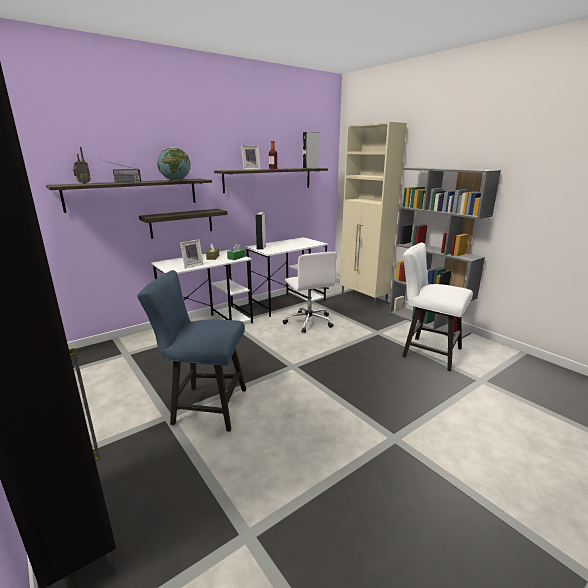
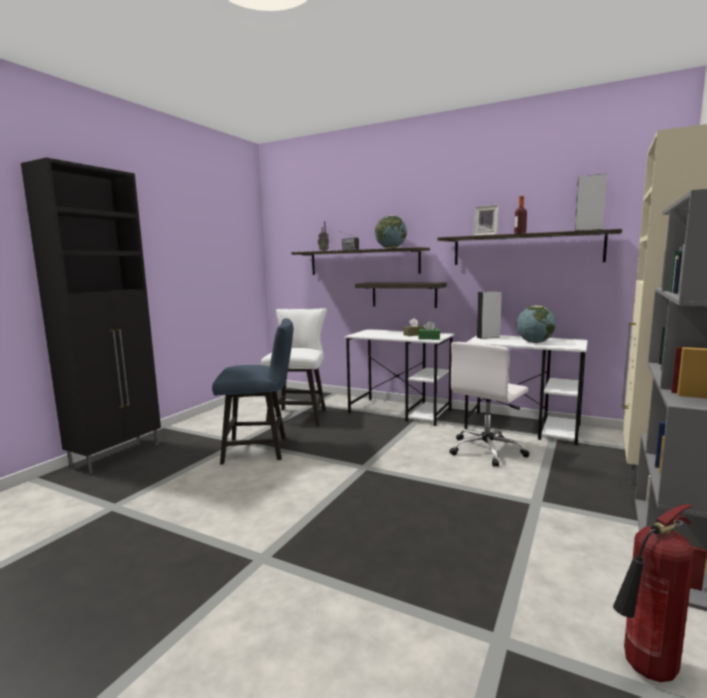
camera: 65 degrees right, 10 degrees down
(192, 265) = (377, 335): picture frame -> none
(204, 406) = (261, 449): blue chair -> blue chair turned 105 degrees clockwise
(294, 244) = (535, 342): none -> globe
(427, 351) = (534, 559): white chair -> white chair (299, 415)
(499, 359) = (646, 672): none -> fire extinguisher

